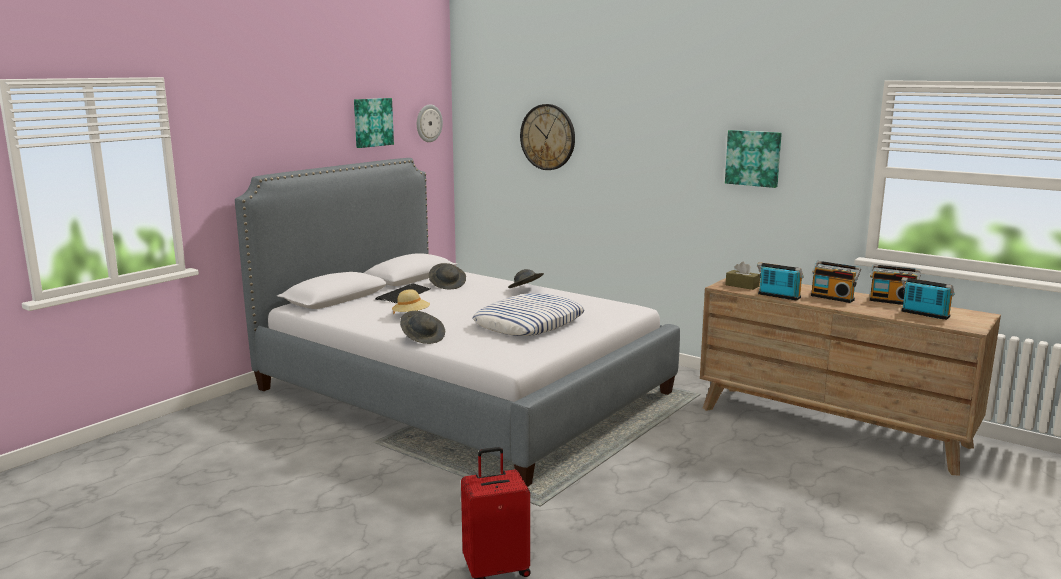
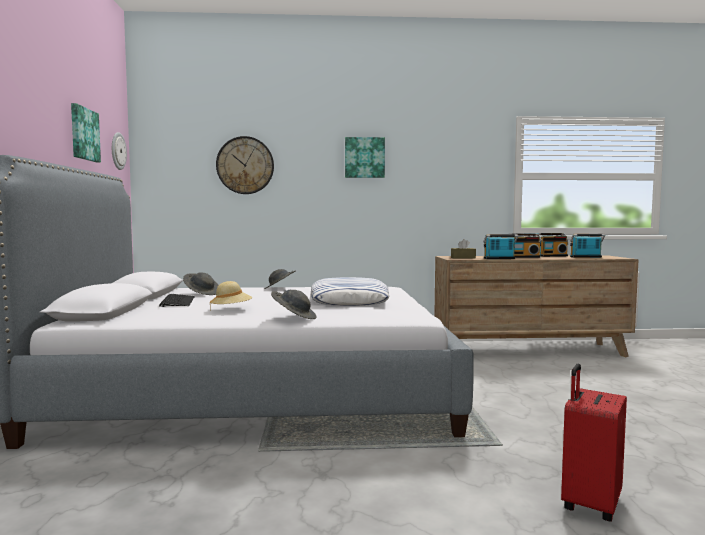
camera: 40 degrees left, 10 degrees down
(753, 158) = (431, 172): picture -> picture (364, 157)

